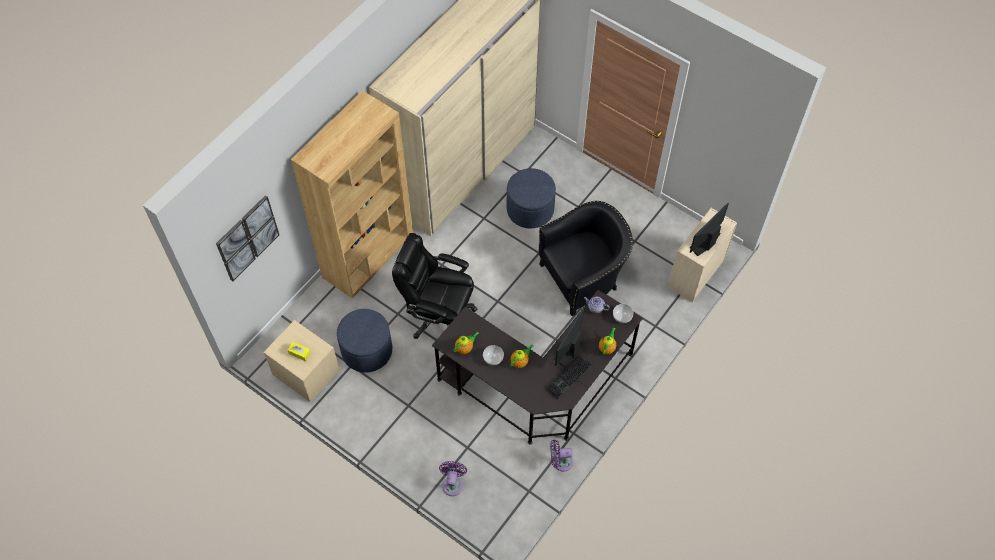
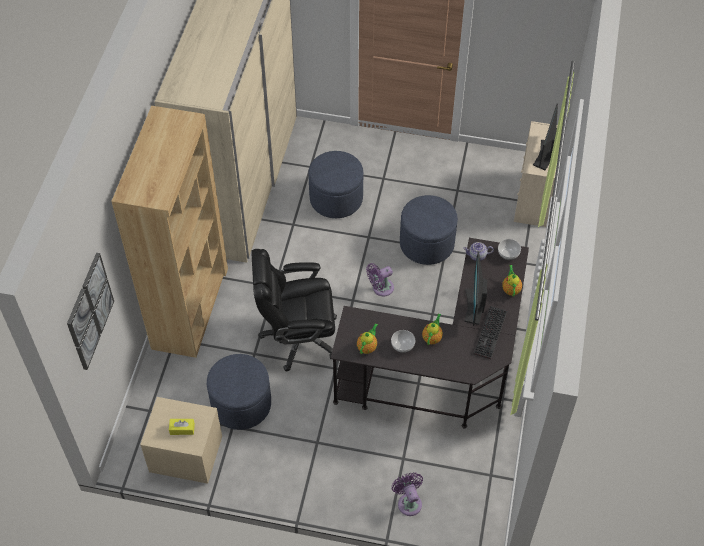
camera: 25 degrees left, 5 degrees down
(560, 462) = (506, 432): purple fan -> purple fan (381, 288)
(583, 277) = (427, 243): black armchair -> blue ottoman

